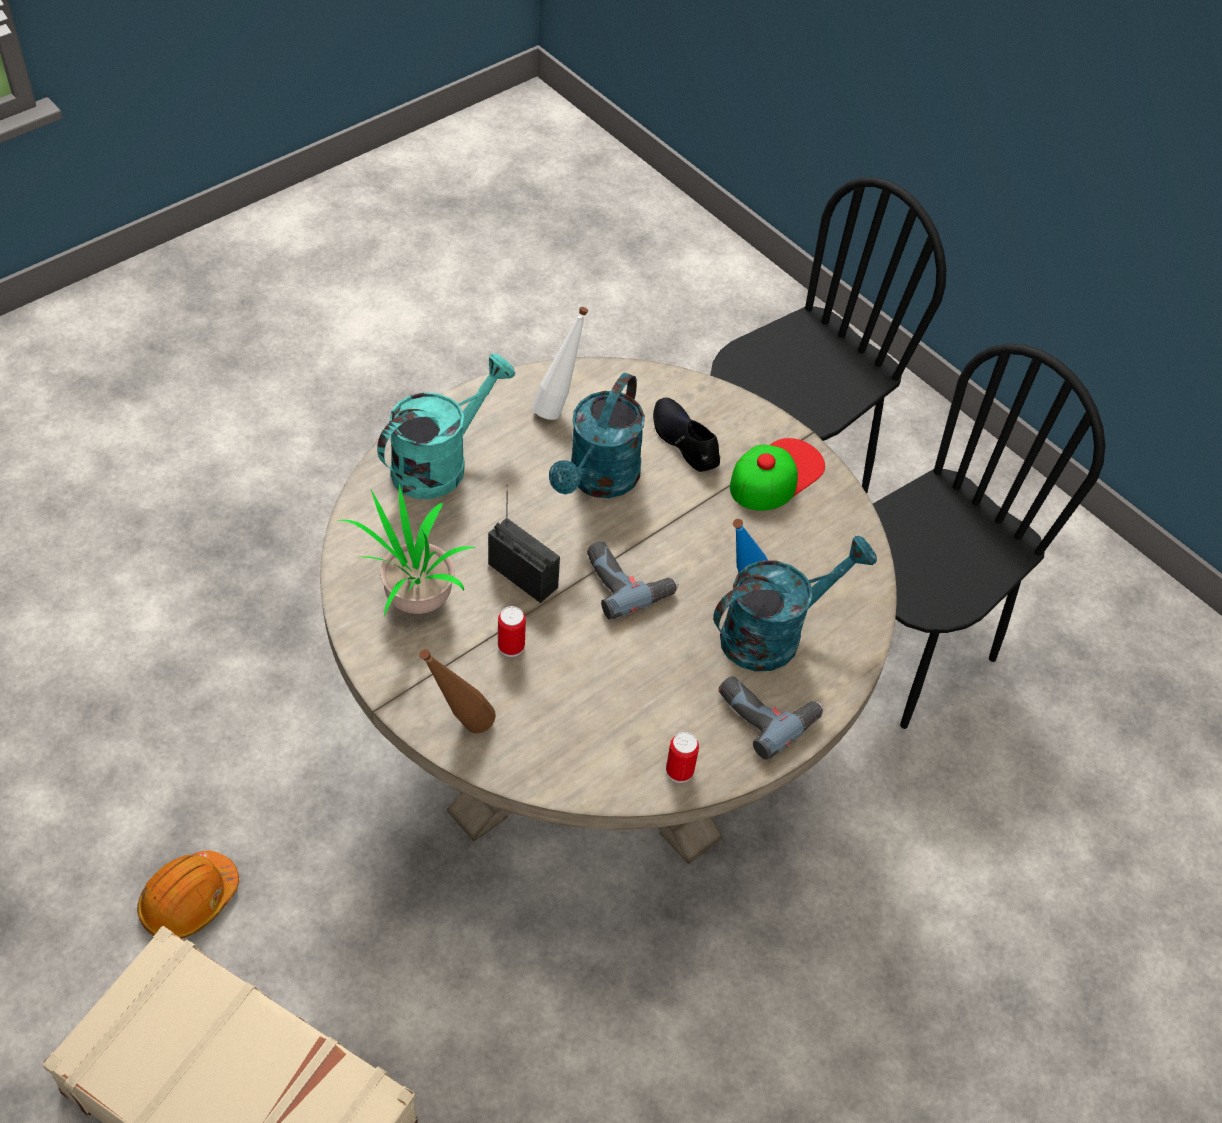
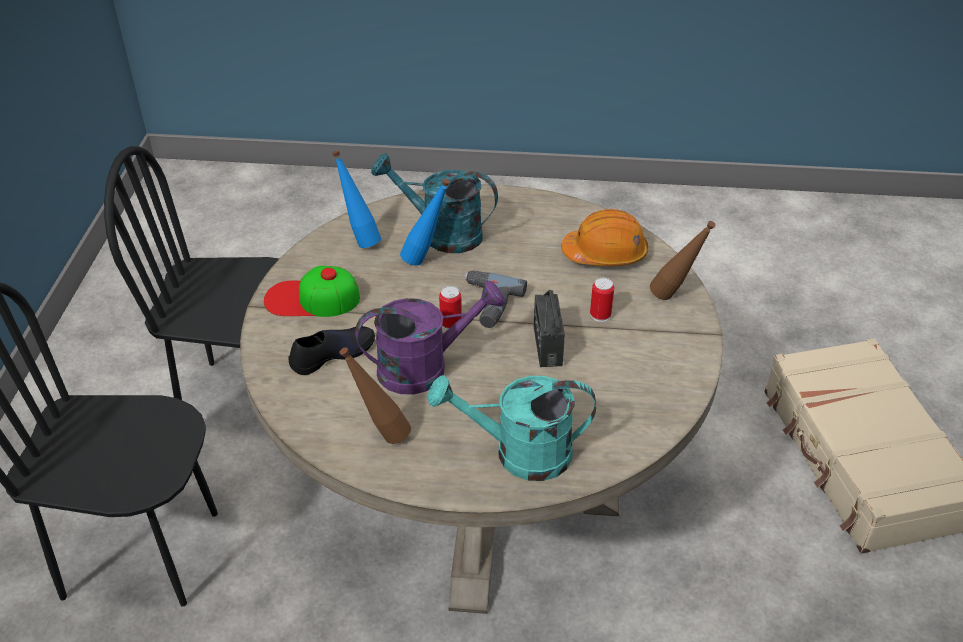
camera: 130 degrees left, 10 degrees down
(189, 901) = (832, 583): orange hard hat -> orange hard hat (605, 254)
(413, 600) = (636, 376): potted plant -> none
(558, 406) = (380, 435): white bottle -> brown bottle
(598, 481) = (425, 367): turquoise watering can -> purple watering can
(679, 771) = (574, 215): can -> can (451, 323)
(684, 440) = (332, 354): black shoe -> black shoe turned 135 degrees counterclockwise
(766, 711) = (496, 209): power drill -> none
(833, 565) = (360, 240): none -> blue bottle

